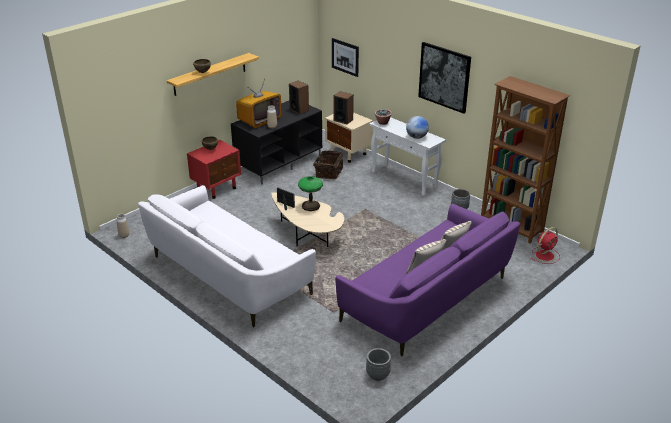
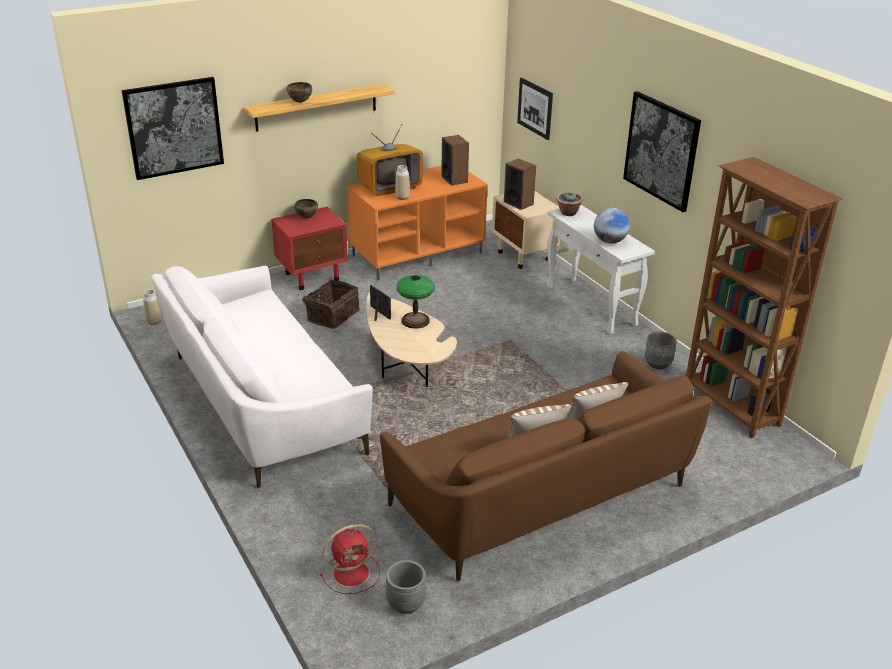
camera: 15 degrees right, 0 degrees up
(125, 101) = (174, 127): none -> picture
(279, 162) = (417, 253): black tv stand -> orange tv stand
(328, 172) = (481, 278): basket -> basket (332, 316)
(428, 299) = (543, 498): purple sofa -> brown sofa
(545, 255) = (769, 462): red fan -> red fan (353, 573)

